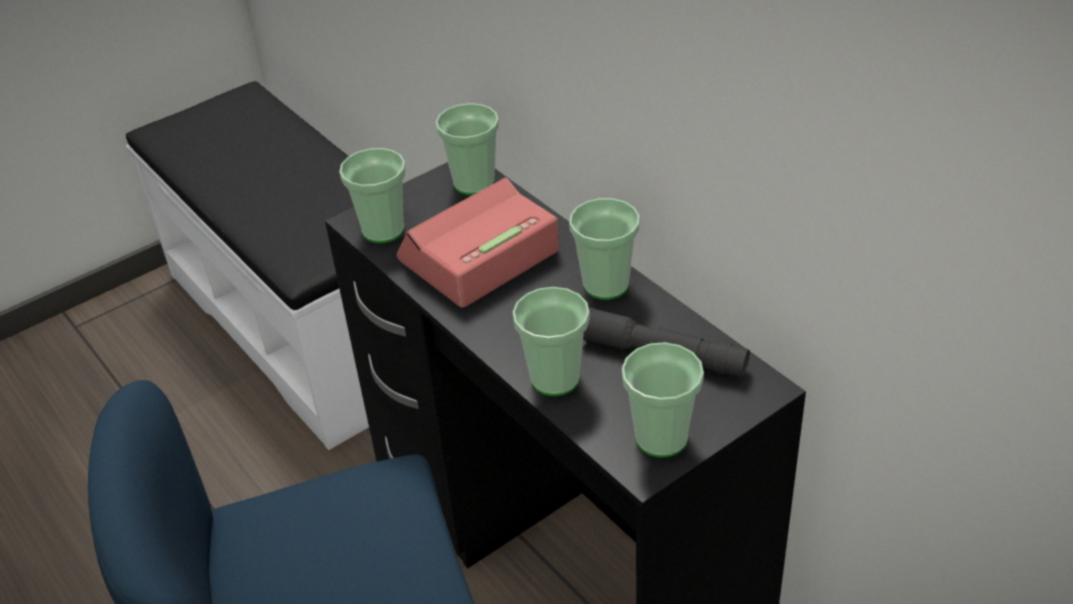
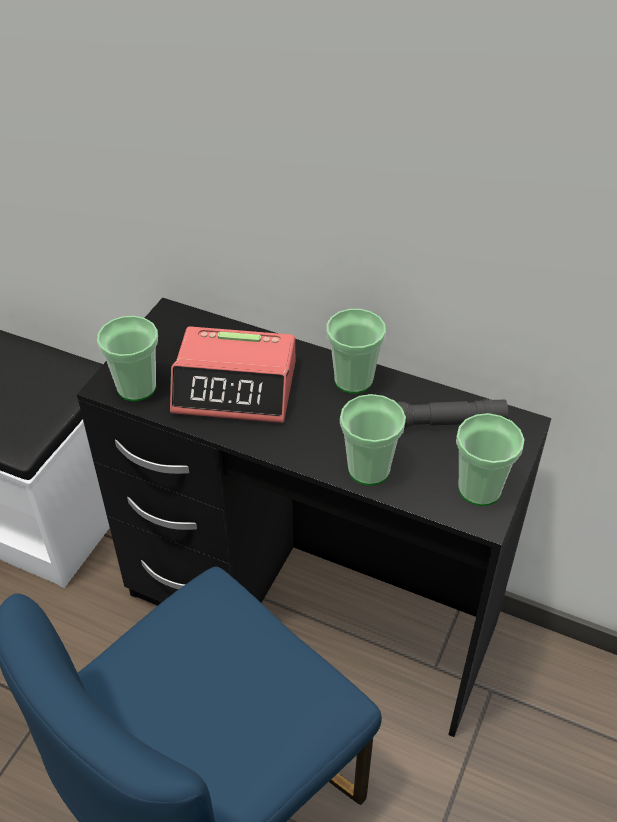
camera: 30 degrees left, 5 degrees up
(474, 183) = (186, 324): cup -> none
(479, 257) = (236, 387): alarm clock -> alarm clock turned 105 degrees counterclockwise

